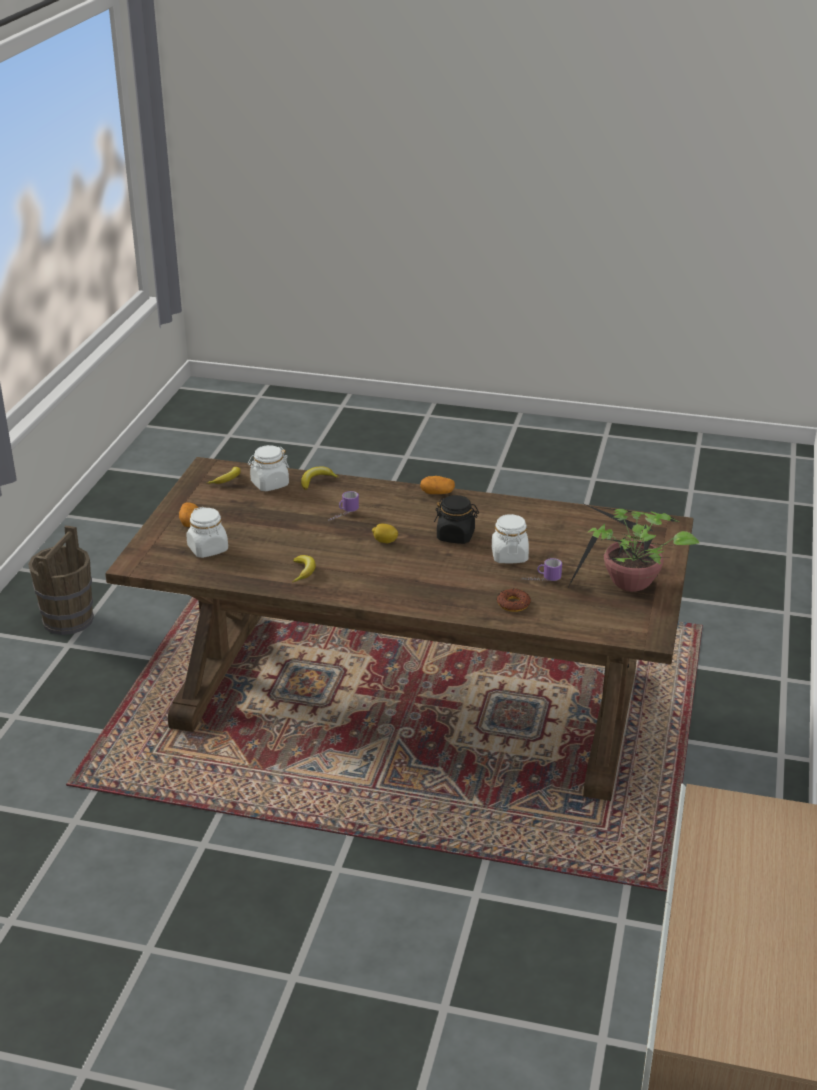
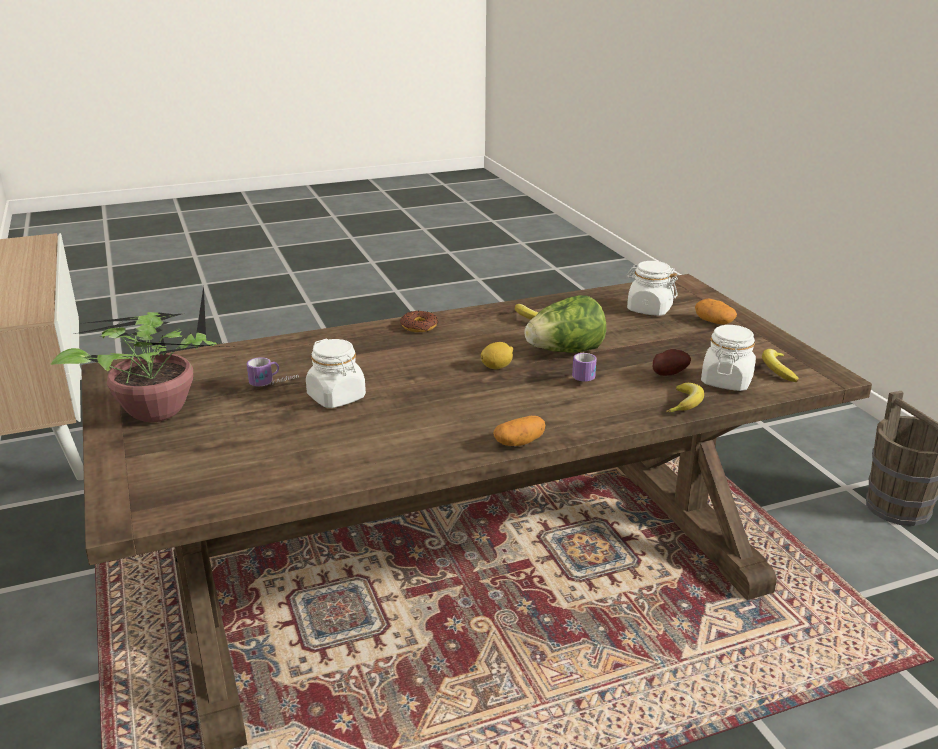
camera: 145 degrees right, 5 degrees down
(293, 499) = (668, 374): none -> potato
(325, 536) = (565, 351): none -> lettuce
(456, 536) = (425, 398): black jar -> none
(513, 604) = (288, 355): donut -> donut (419, 326)

